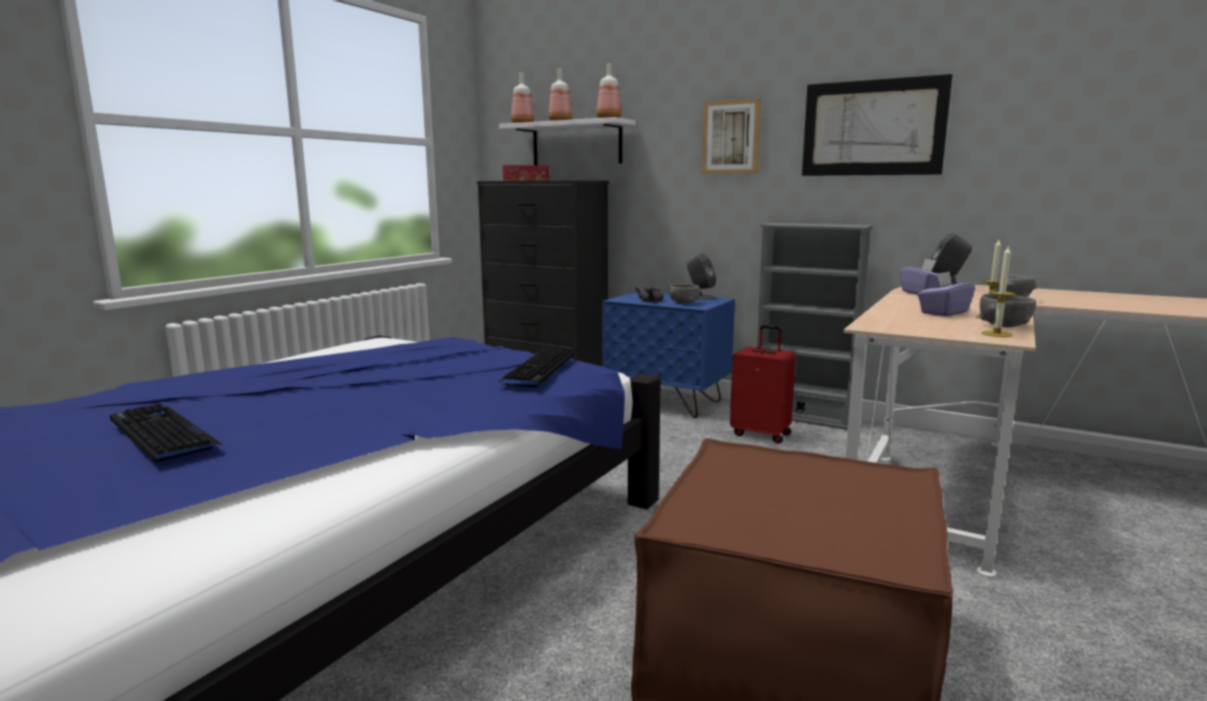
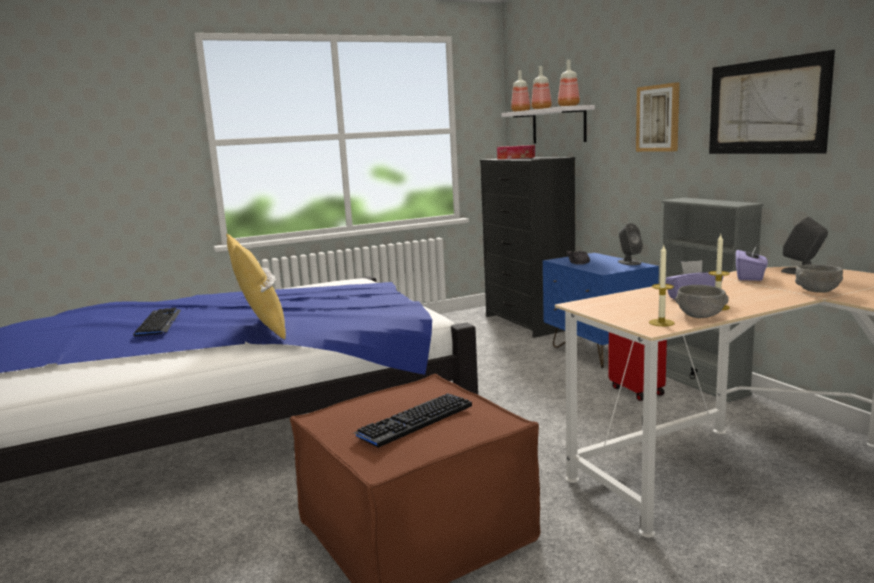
camera: 35 degrees right, 0 degrees up
(399, 416) = (260, 329): none -> yellow pillow
(538, 369) = (380, 311): keyboard -> keyboard (414, 421)
(683, 303) = (601, 267): grey bowl -> none

